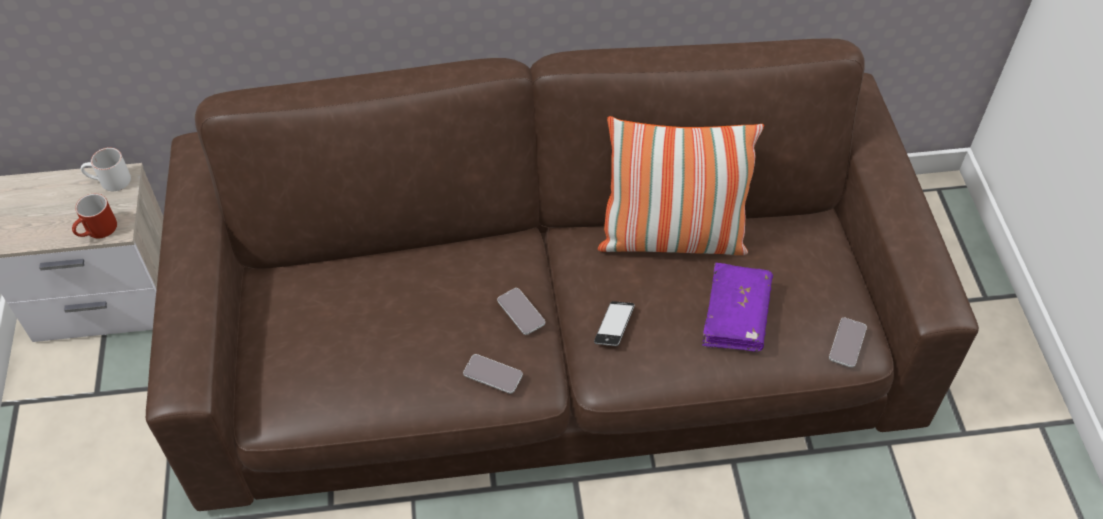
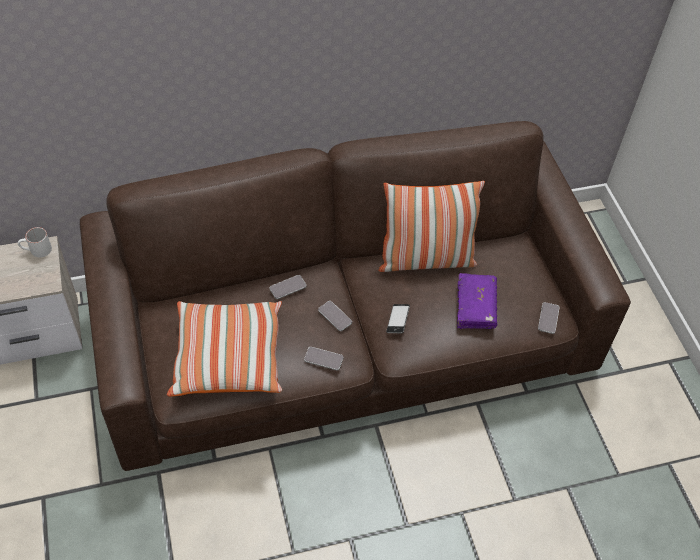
camera: 10 degrees left, 0 degrees up
(98, 231) = (36, 286): red mug -> none
(352, 359) = (228, 357): none -> pillow
(459, 263) = (288, 287): none -> phone

